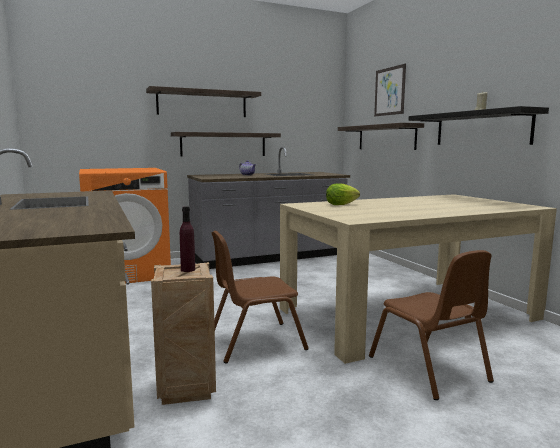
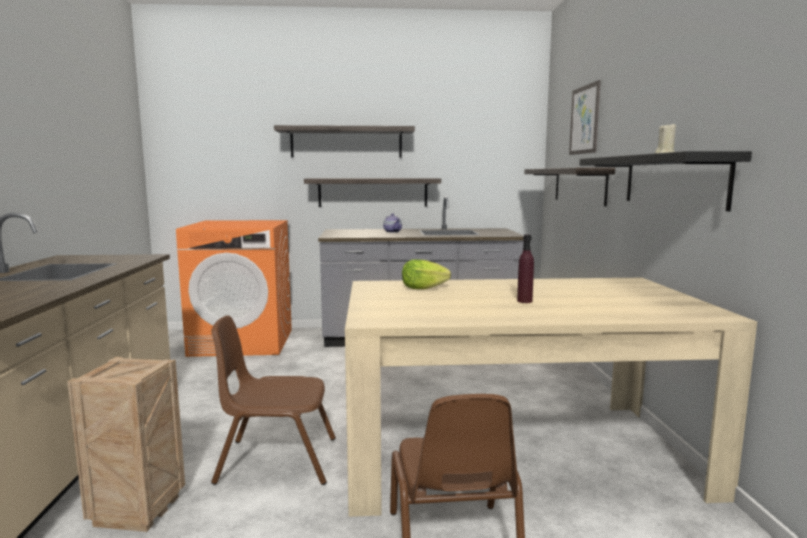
camera: 20 degrees right, 0 degrees up
(188, 270) = (132, 369): purple bottle -> purple bottle (524, 301)

